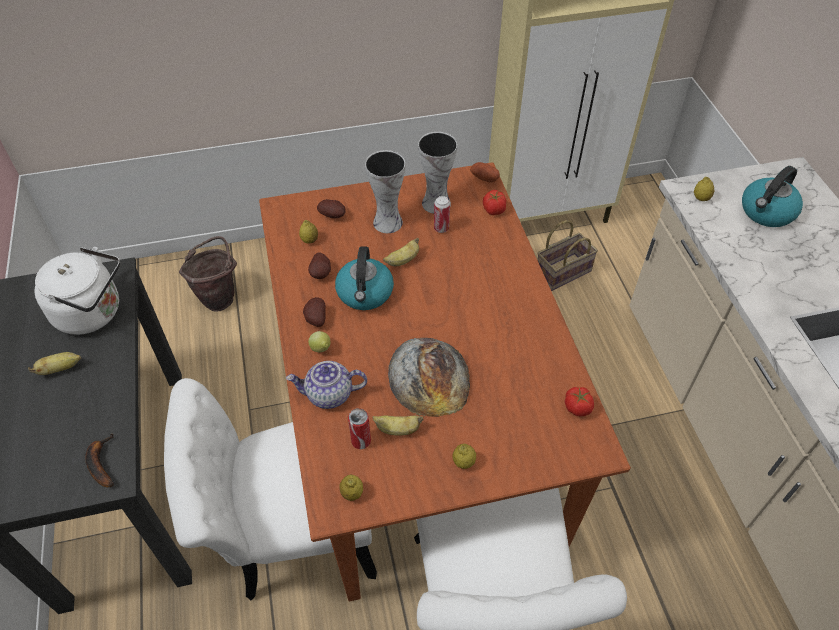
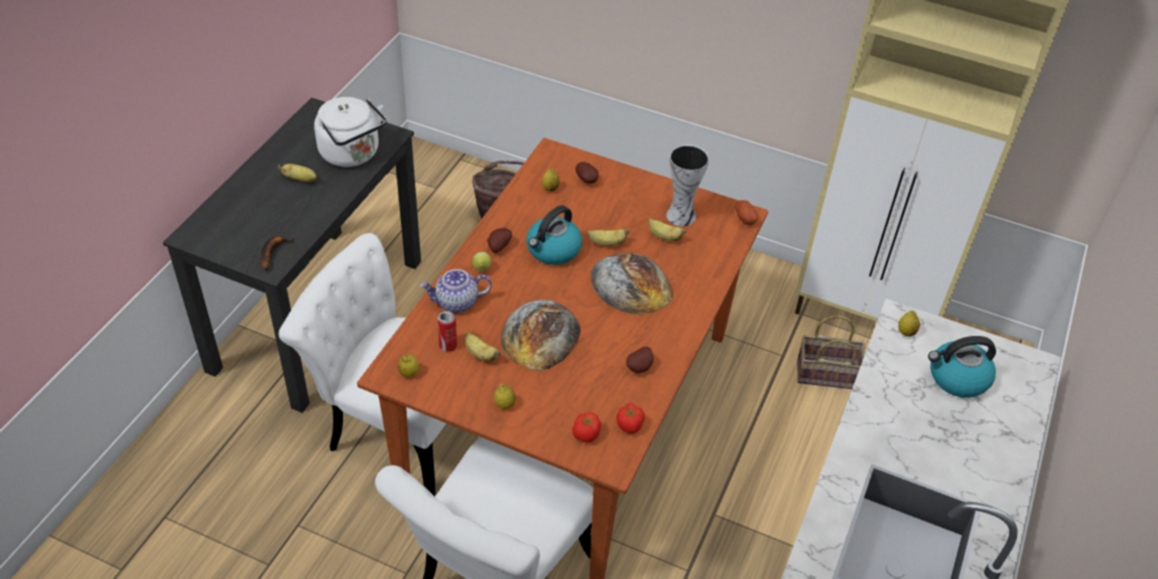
camera: 35 degrees right, 5 degrees down
(321, 273) = (535, 217): potato -> potato (640, 368)
(329, 395) = (456, 302): teapot -> teapot turned 45 degrees counterclockwise
(387, 221) = (625, 208): vase -> none
(441, 228) = (664, 237): can -> banana
(456, 284) = (631, 284): none -> bread
(493, 210) = (724, 247): tomato -> tomato (585, 434)

